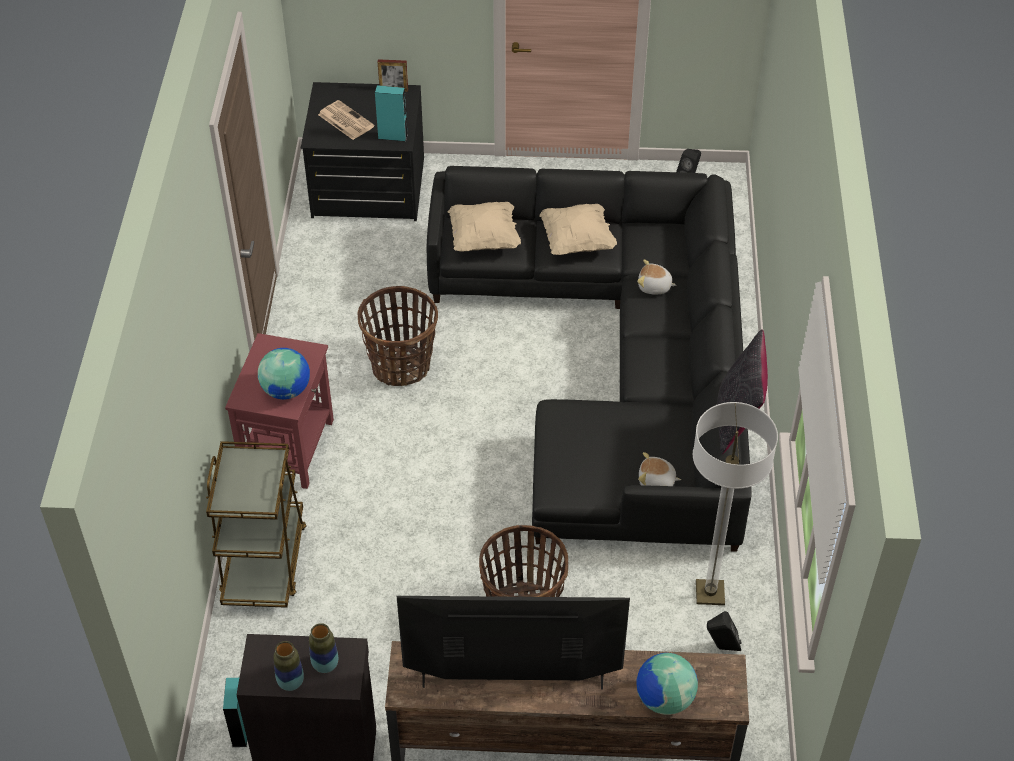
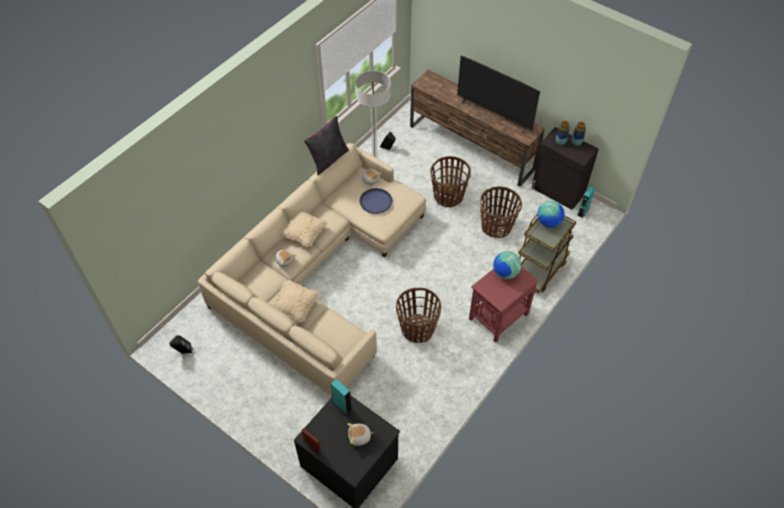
camera: 145 degrees left, 5 degrees up
(345, 120) = (359, 437): newspaper -> plush toy
(390, 600) = (496, 227): none -> basket
(484, 238) = (338, 335): beige pillow -> beige pillow (304, 233)
(609, 445) = (375, 201): none -> blue tray
(618, 363) = (319, 272): black sofa -> beige sofa
(664, 699) = (449, 86): globe -> globe (548, 222)

